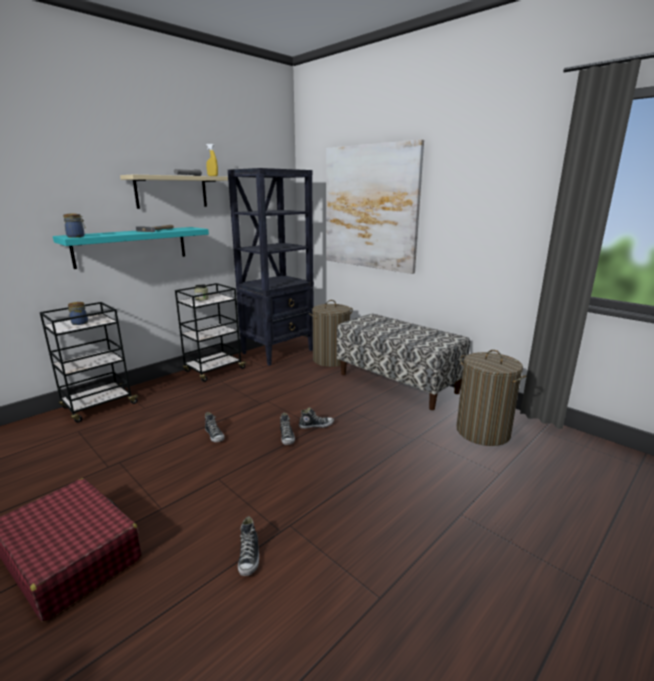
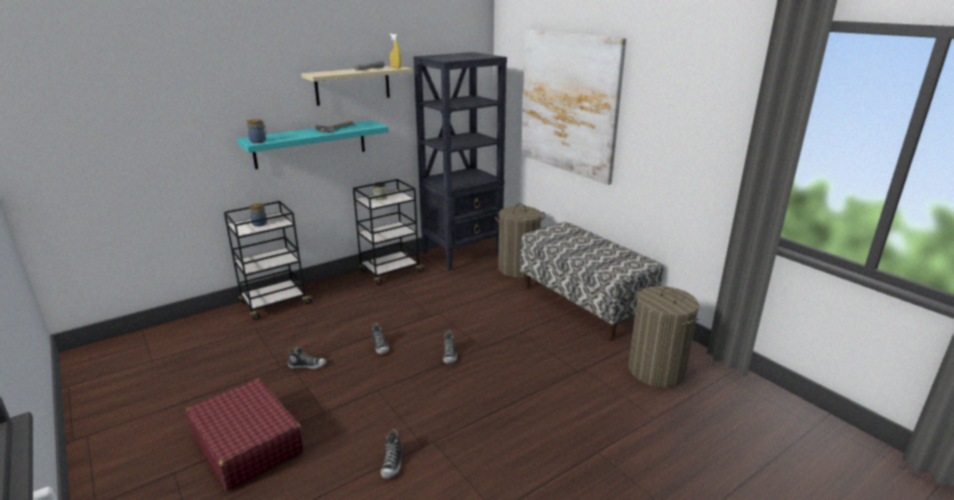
camera: 10 degrees right, 5 degrees up
(316, 425) = (482, 345): shoe -> shoe (307, 366)

